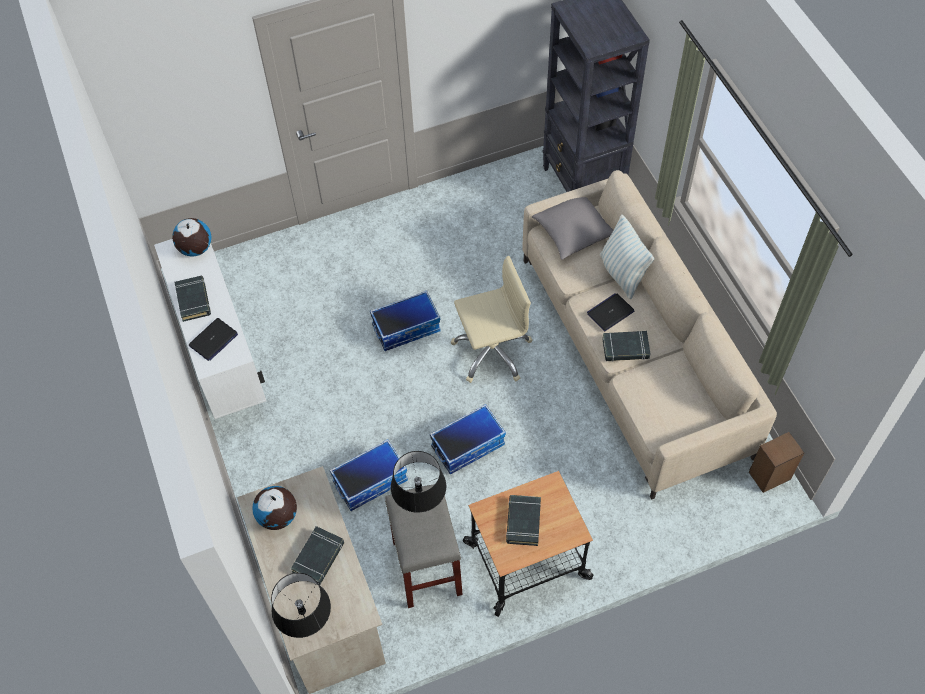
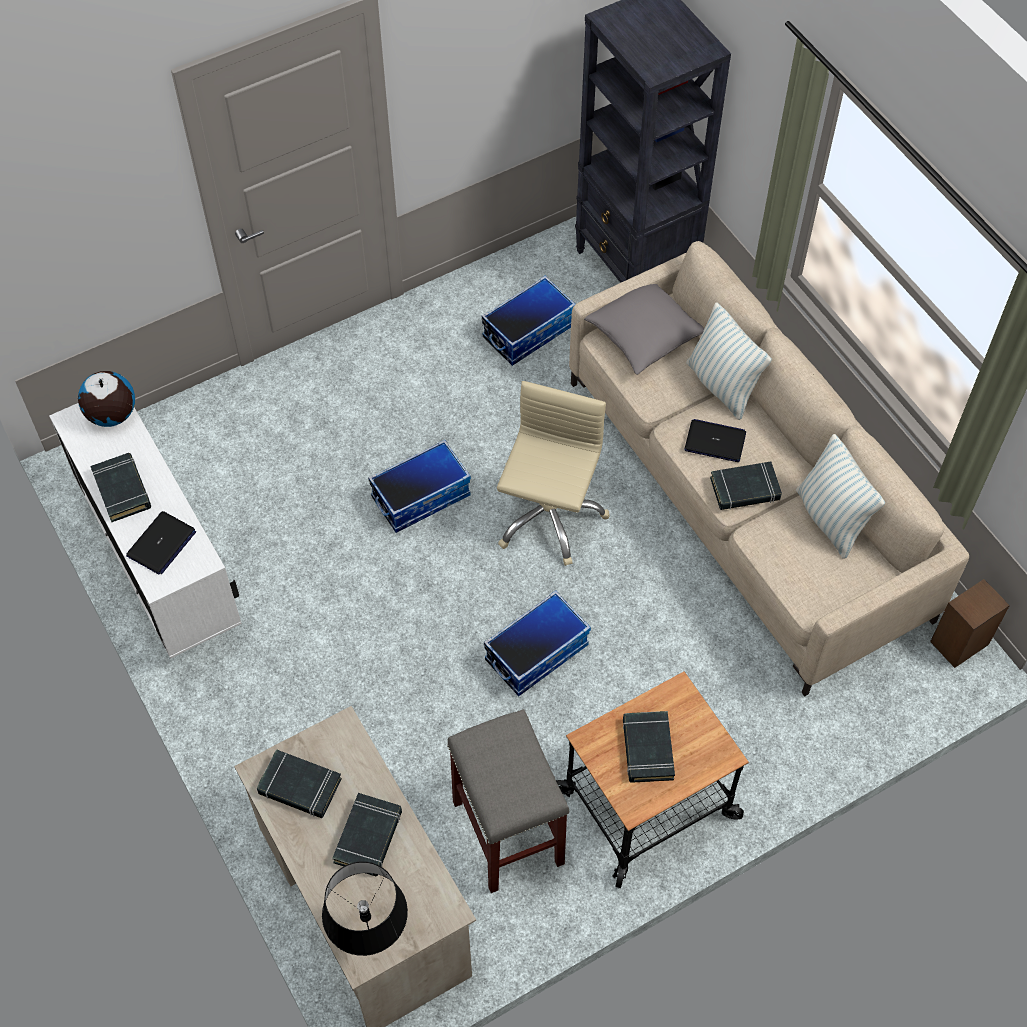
camera: 10 degrees left, 0 degrees up
(278, 517) = (299, 787): globe -> black book
(370, 481) = (406, 719): storage box -> storage box (528, 331)
(420, 507) = (502, 747): black table lamp -> none
(492, 351) = (548, 516): beige office chair -> beige office chair turned 45 degrees counterclockwise
(610, 312) = (715, 441): laptop -> laptop turned 60 degrees clockwise
(683, 376) = (830, 519): none -> pillow

